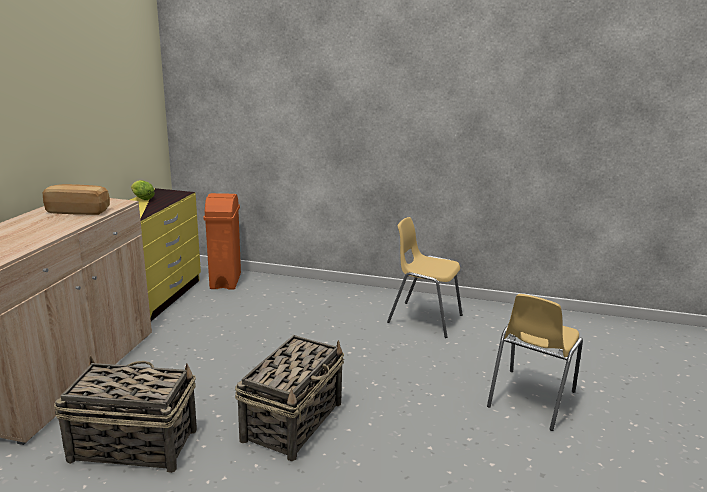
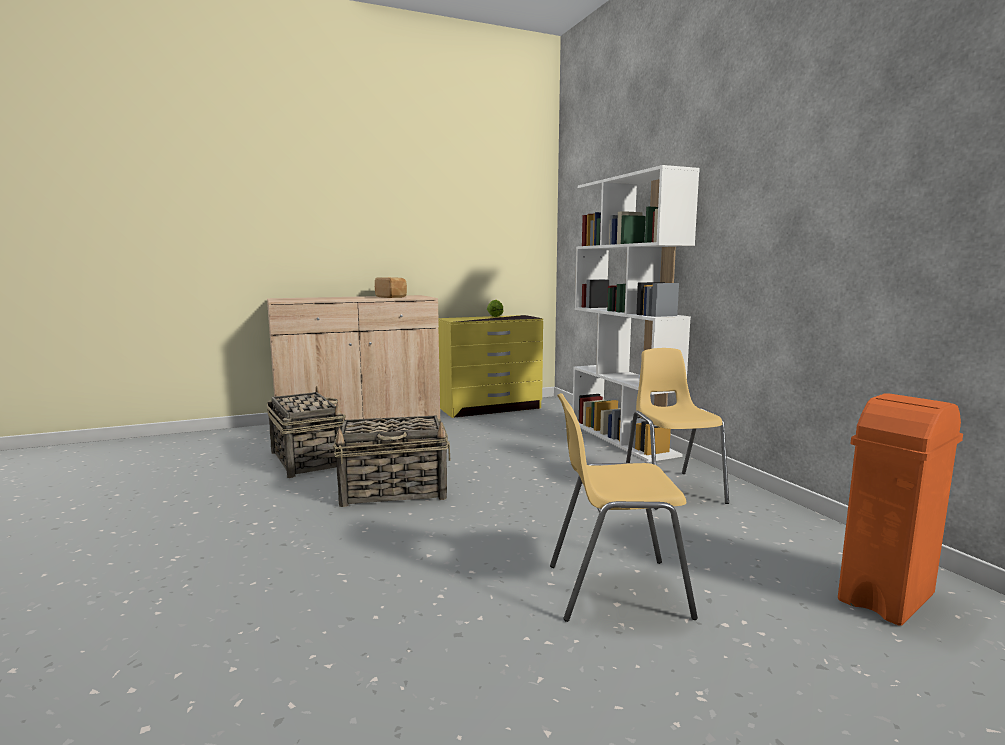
camera: 55 degrees right, 10 degrees down
(226, 281) = (558, 413): orange trash can -> orange trash can (887, 597)
(320, 288) = (623, 439): none -> white bookcase

